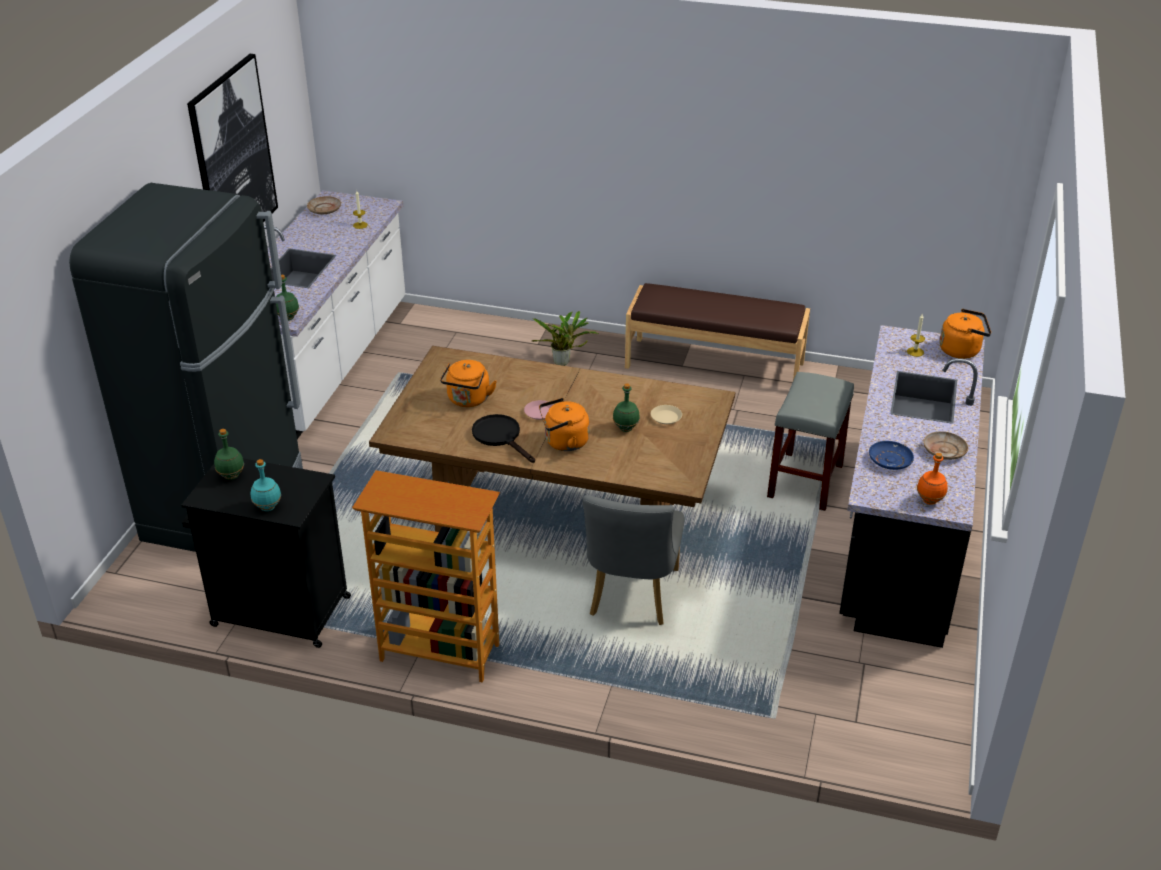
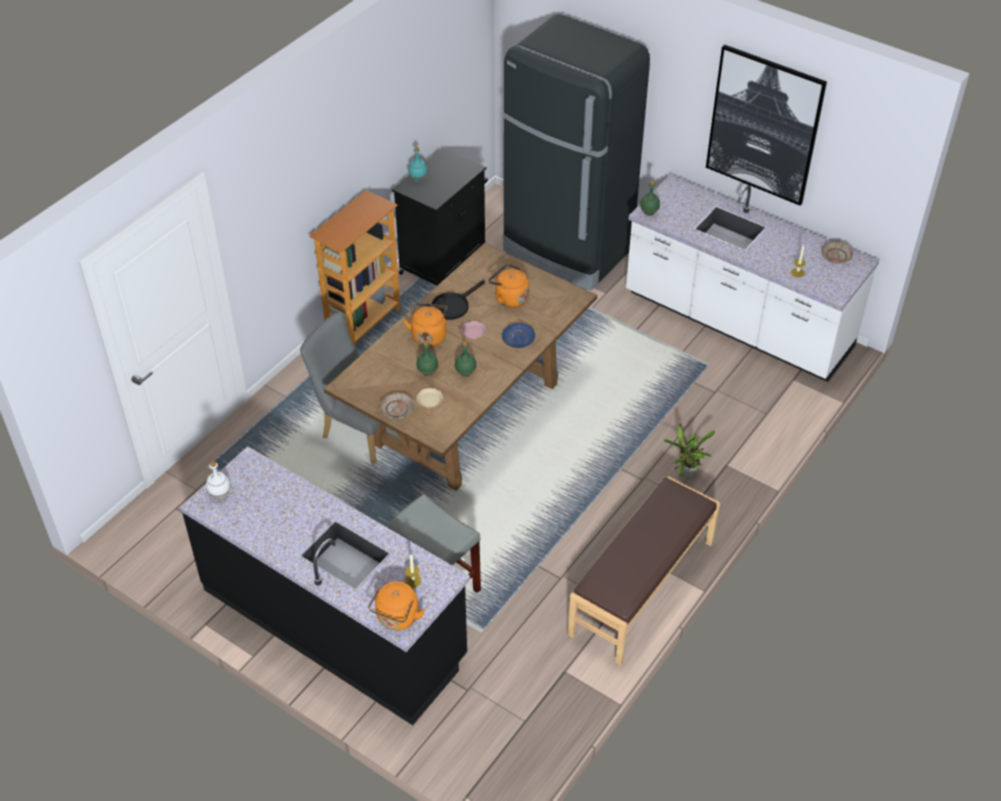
camera: 110 degrees right, 10 degrees up
(232, 476) = (459, 168): green bottle -> green bottle (465, 373)
(500, 437) = (454, 305): black frying pan -> black frying pan turned 150 degrees clockwise
(890, 460) = (278, 492): blue plate -> blue plate (518, 339)
(930, 500) = (219, 494): orange bottle -> white bottle
(944, 451) = (268, 532): beige plate -> beige plate (397, 410)

